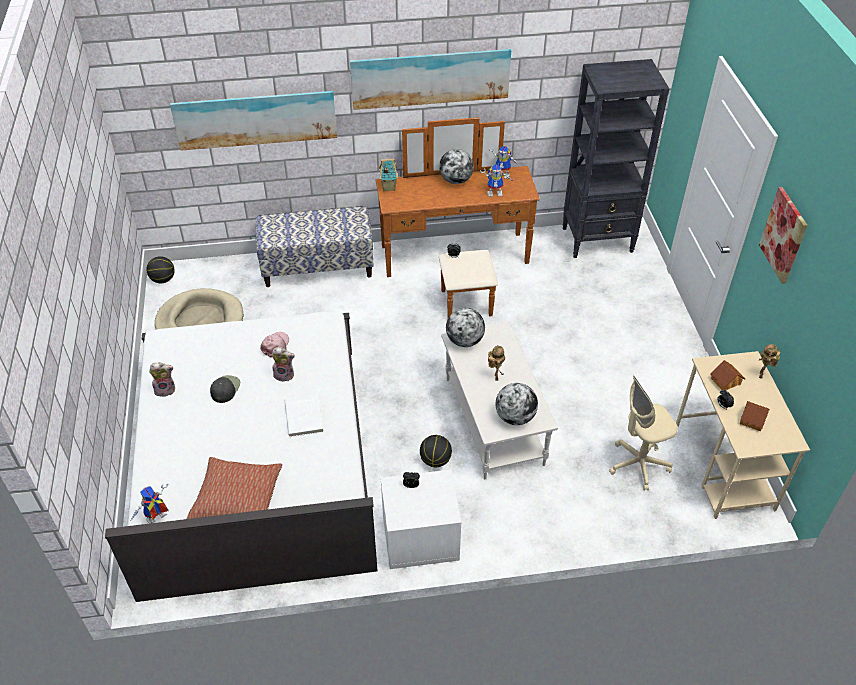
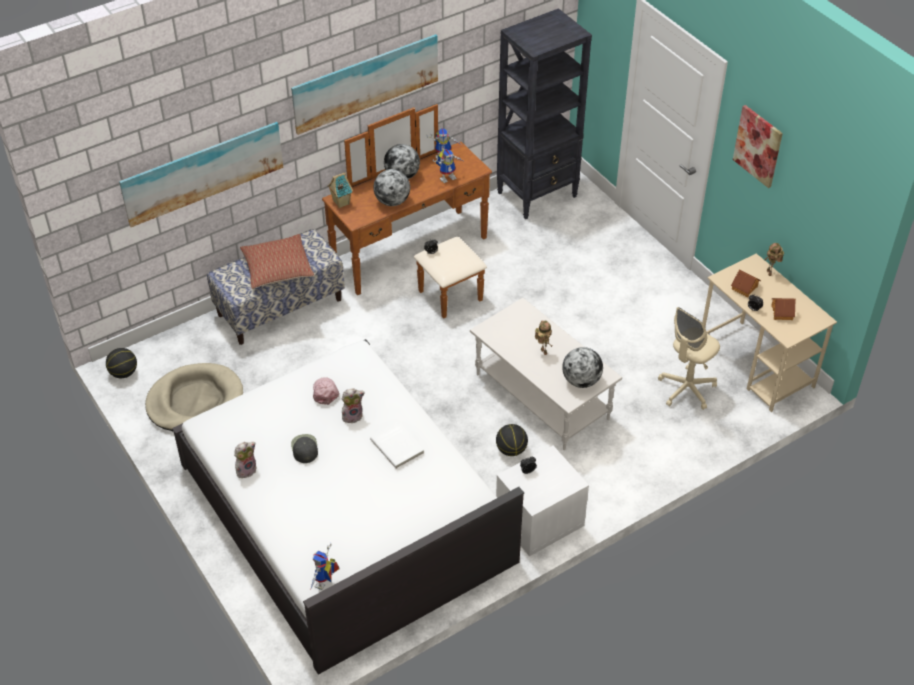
camera: 25 degrees left, 0 degrees up
(237, 499) = (386, 539): pillow -> pillow (277, 269)
(464, 341) = (495, 329): globe -> globe (392, 201)

